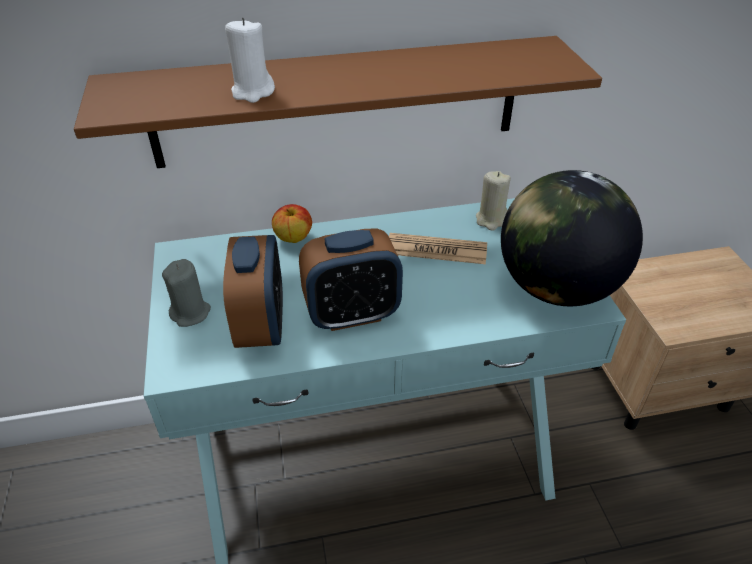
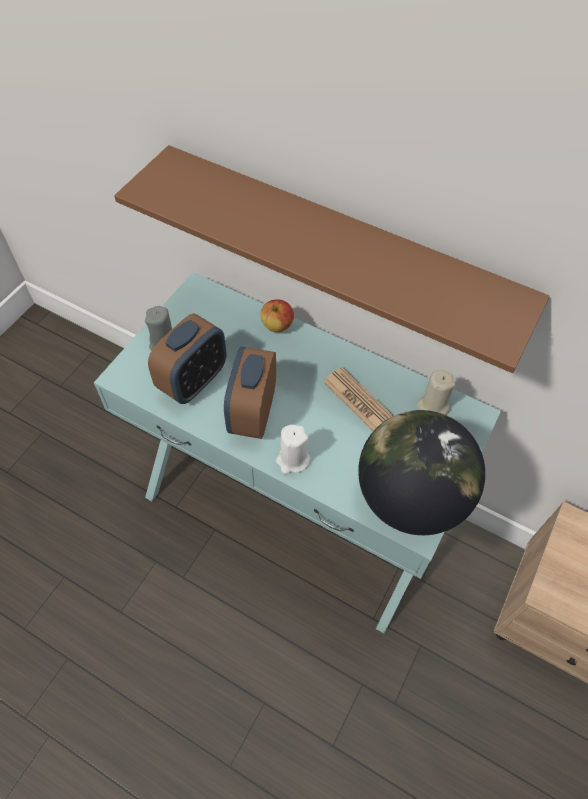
camera: 40 degrees right, 15 degrees up
(252, 92) = (243, 223): white candle -> white candle (292, 460)
(352, 314) = (252, 413): alarm clock -> alarm clock turned 75 degrees clockwise

